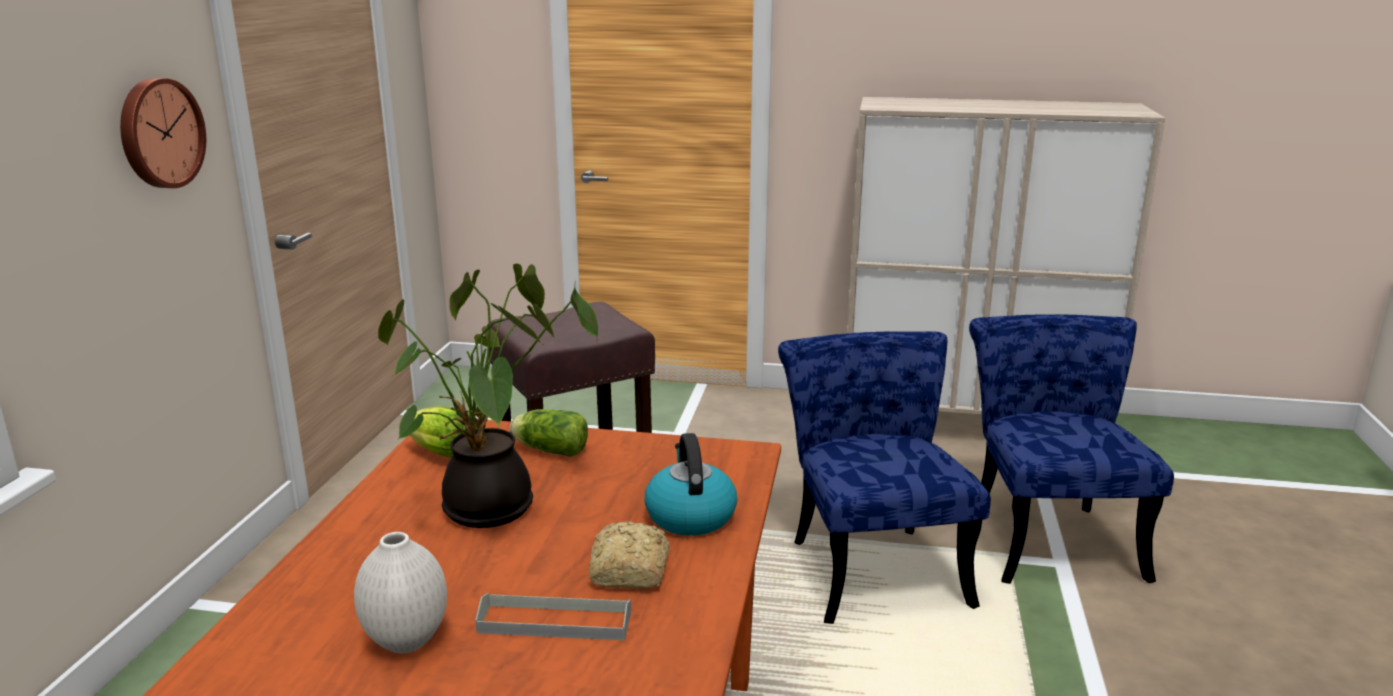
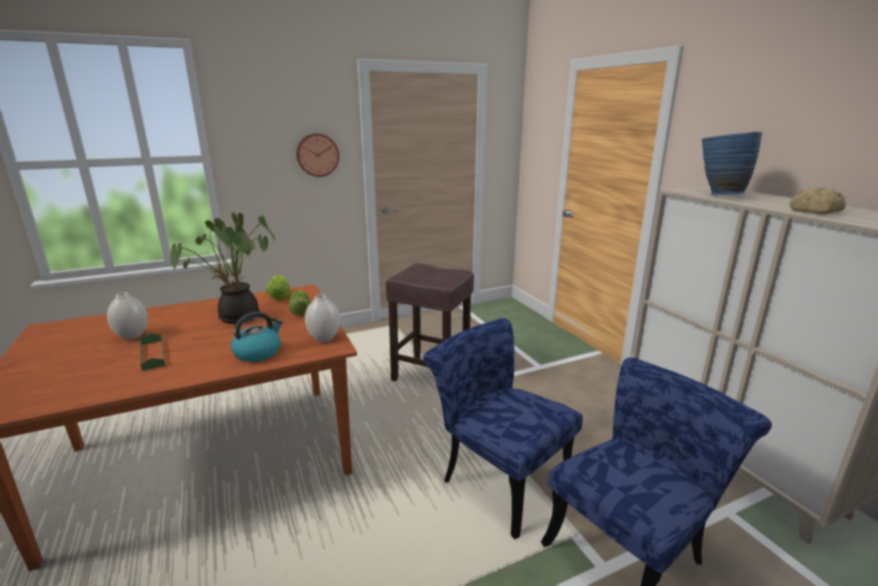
camera: 55 degrees right, 0 degrees up
(555, 622) = (152, 354): grey tray -> green tray
(628, 572) = (198, 355): bread -> bread (814, 211)
(706, 454) = (324, 338): none -> white vase
(871, 564) = (498, 477): blue chair -> blue chair turned 90 degrees counterclockwise
(923, 106) = (718, 195): none -> blue vase

